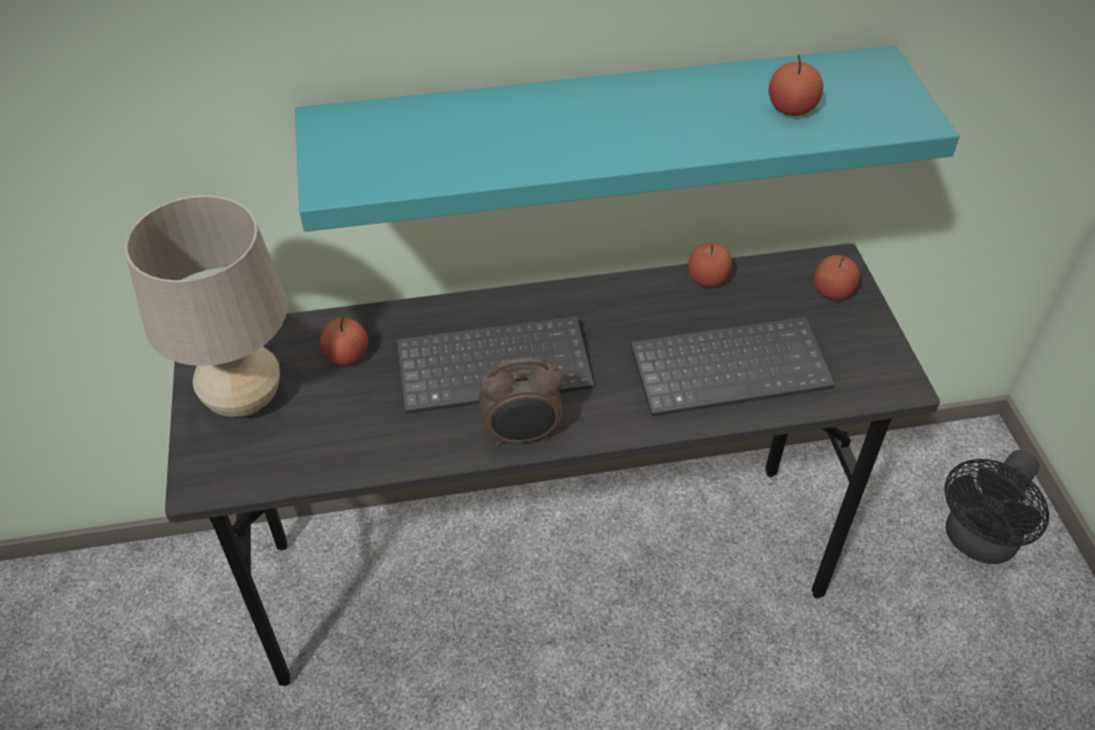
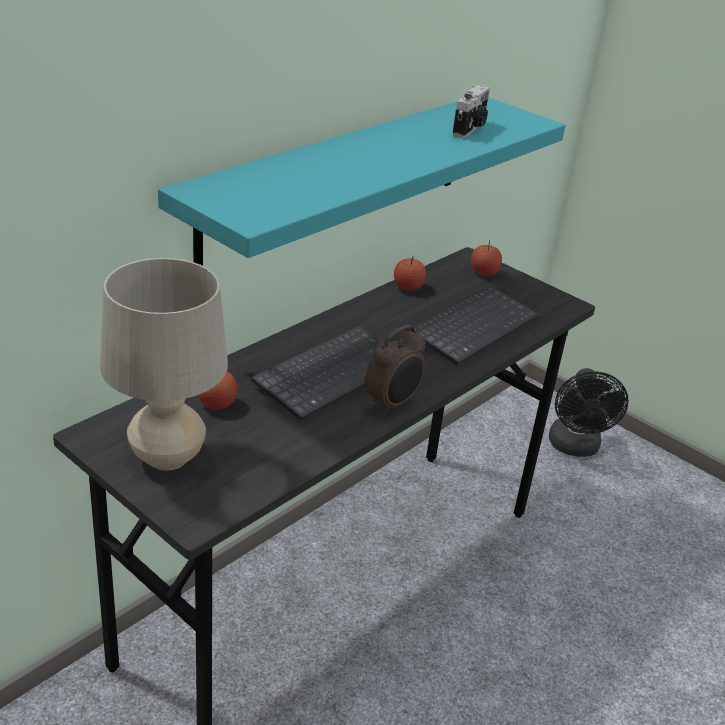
camera: 40 degrees left, 15 degrees down
(791, 108) = (470, 129): apple -> camera

